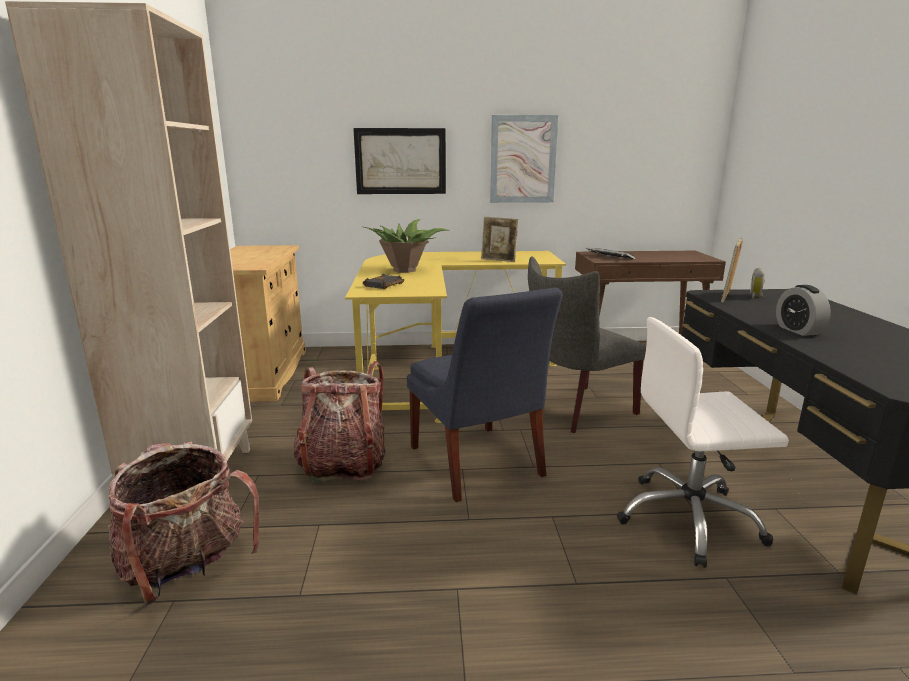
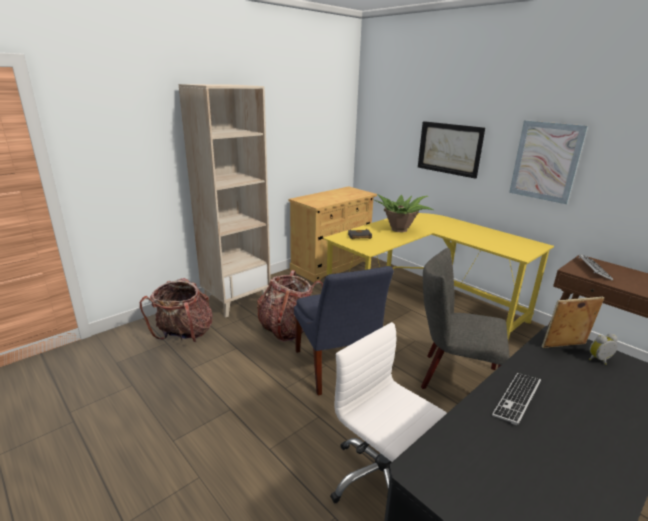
camera: 50 degrees right, 5 degrees up
(477, 464) = (336, 367): blue chair -> blue chair turned 45 degrees counterclockwise
(498, 260) = (482, 241): picture frame -> none
(798, 330) = (517, 398): alarm clock -> keyboard

